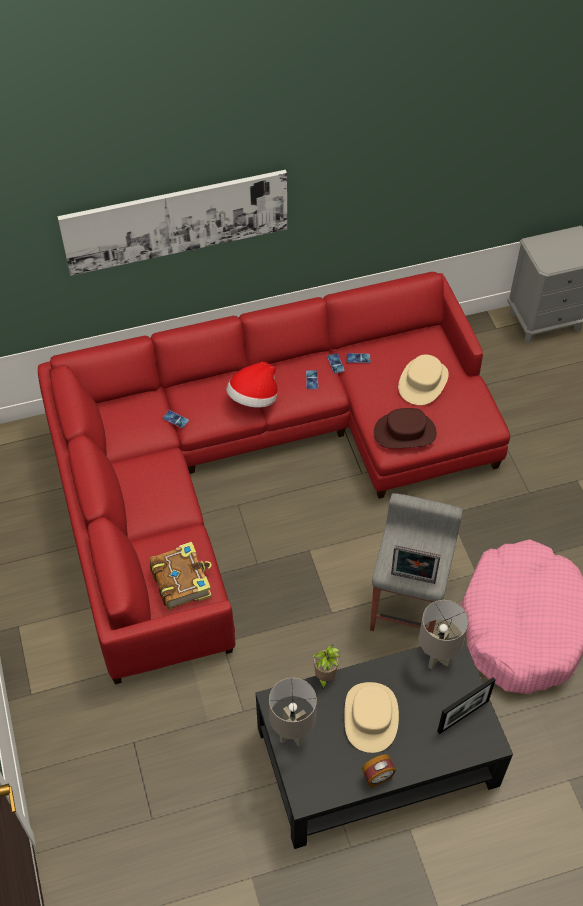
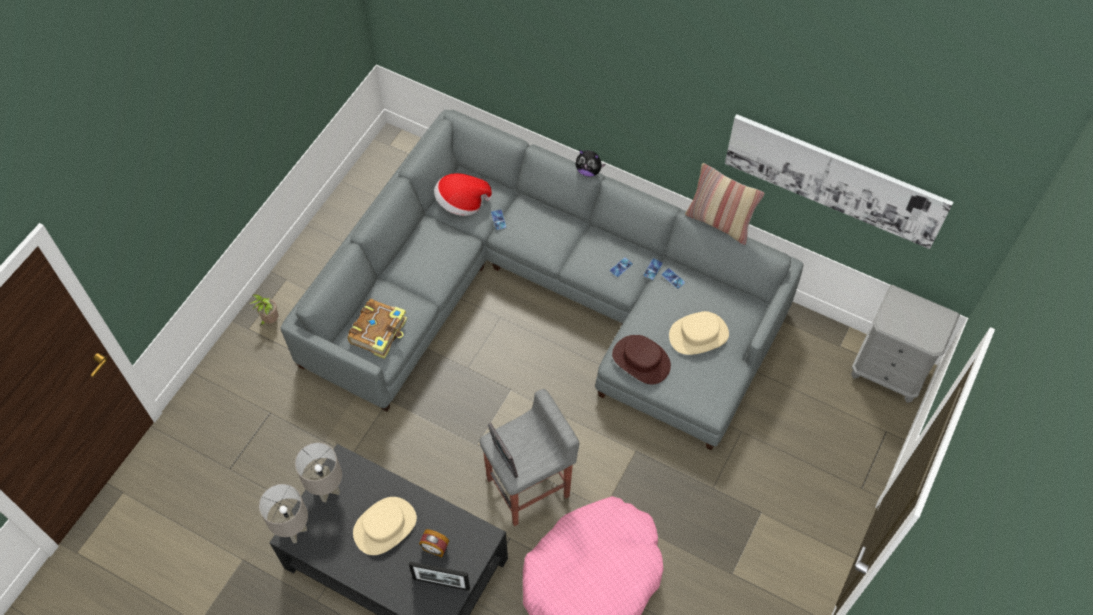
camera: 45 degrees right, 5 degrees up
(176, 221) = (575, 67): picture -> picture (834, 179)
(223, 319) = (588, 171): none -> plush toy
(254, 398) = (565, 248): hat -> hat (461, 203)
(255, 462) = (545, 298): red sofa -> grey sofa
(324, 677) = (388, 474): potted plant -> potted plant (270, 320)
(363, 284) = (719, 222): none -> pillow
(378, 777) = (345, 567): alarm clock -> alarm clock (435, 548)
(436, 657) = (471, 530): grey table lamp -> grey table lamp (294, 530)

